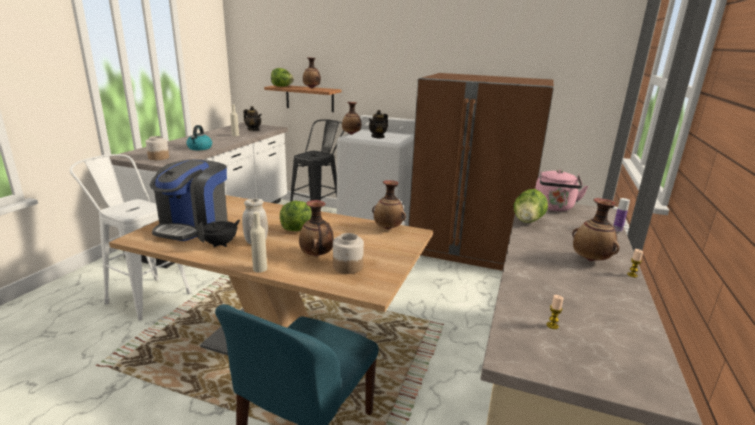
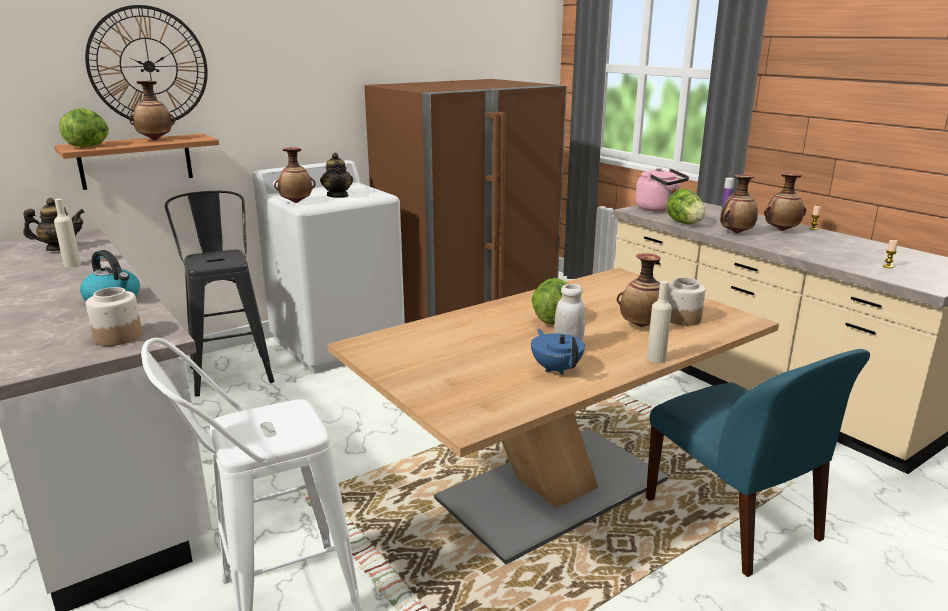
camera: 55 degrees left, 0 degrees up
(194, 226) = (466, 377): coffee machine -> none
(221, 244) = (556, 369): black teapot -> blue teapot
(321, 50) = (149, 66): none -> wall clock
(388, 228) = (595, 282): vase -> vase (736, 232)

